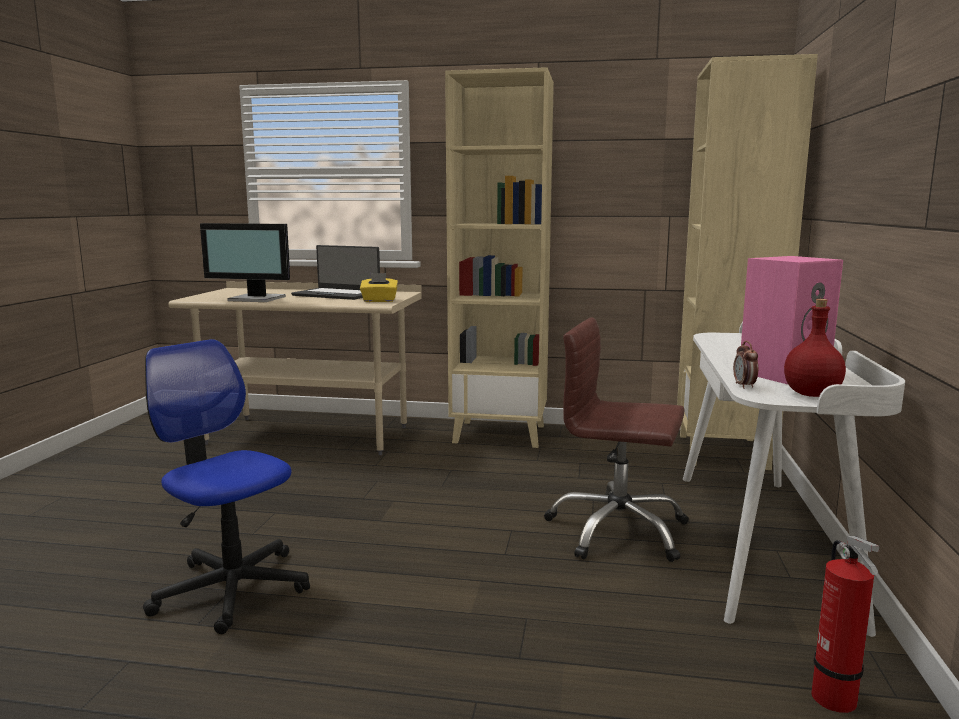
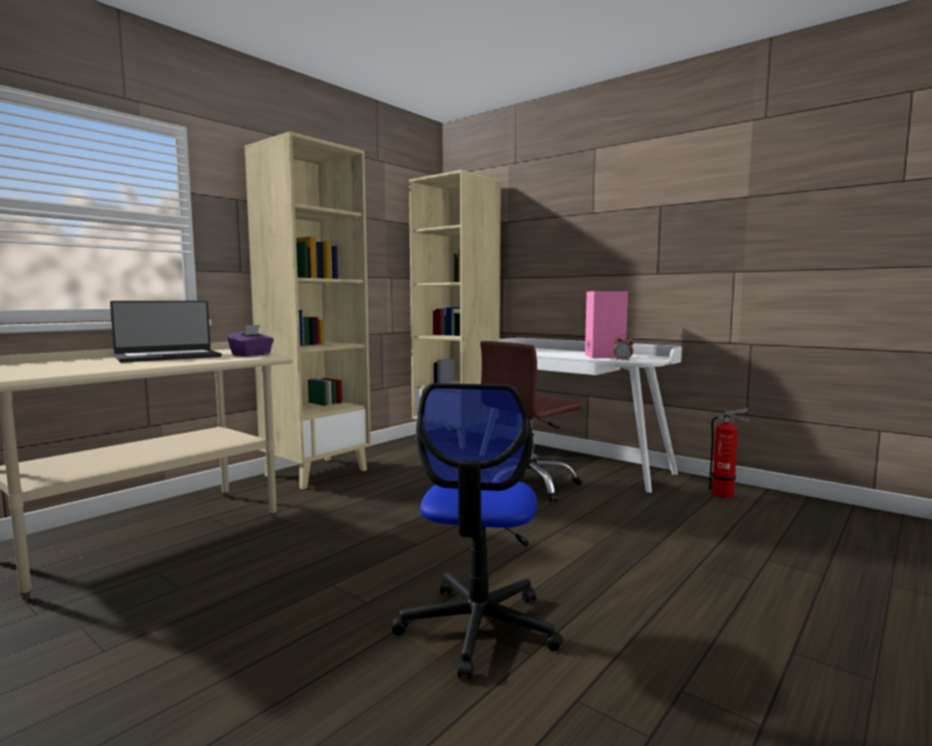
camera: 60 degrees left, 5 degrees down
(232, 589) = (478, 628): office chair -> office chair turned 60 degrees counterclockwise
(256, 299) = (103, 368): monitor -> none
(379, 301) = (252, 355): yellow tissue box -> purple tissue box
(811, 395) = (648, 359): red bottle -> none

